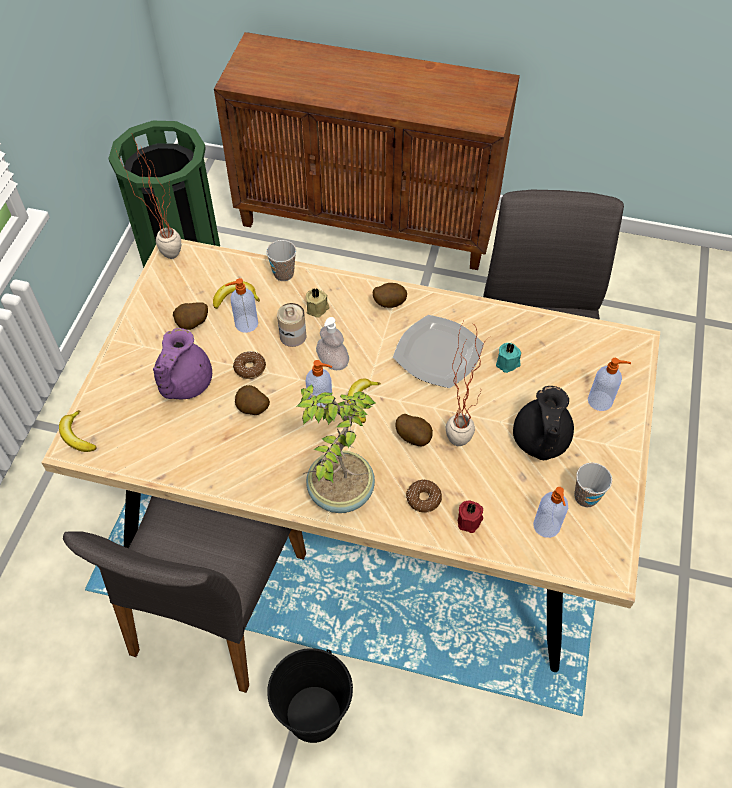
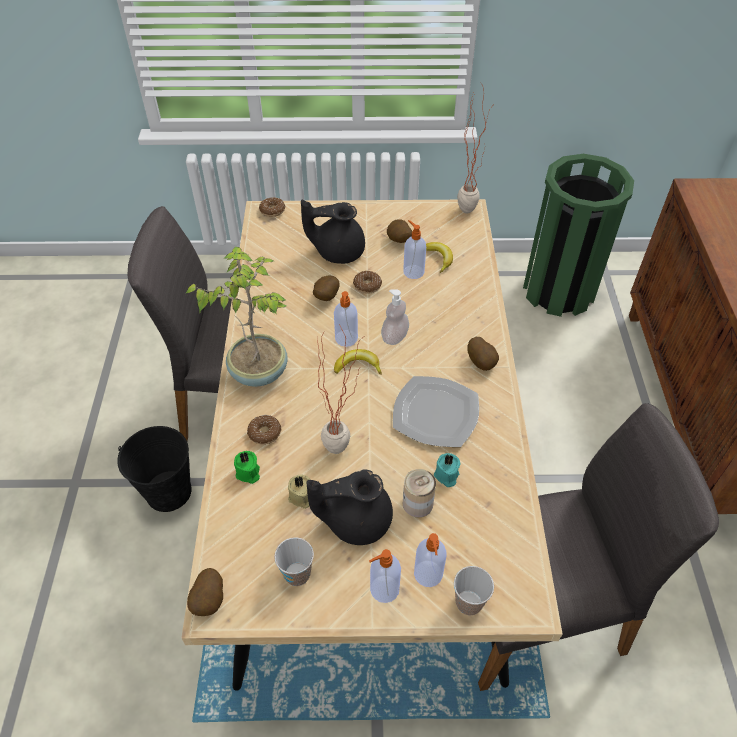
camera: 75 degrees right, 5 degrees down
(77, 436) = (272, 210): banana -> donut
(183, 383) = (338, 251): purple teapot -> black teapot
(283, 274) = (480, 282): cup -> cup (469, 603)
(293, 336) = (412, 304): can -> can (417, 503)
(318, 309) = (451, 313): beige candle -> beige candle (301, 497)
(414, 437) = (330, 413): potato -> potato (210, 600)
(470, 521) = (248, 473): red candle -> green candle
(547, 527) = (254, 541): soap dispenser -> soap dispenser (383, 589)

